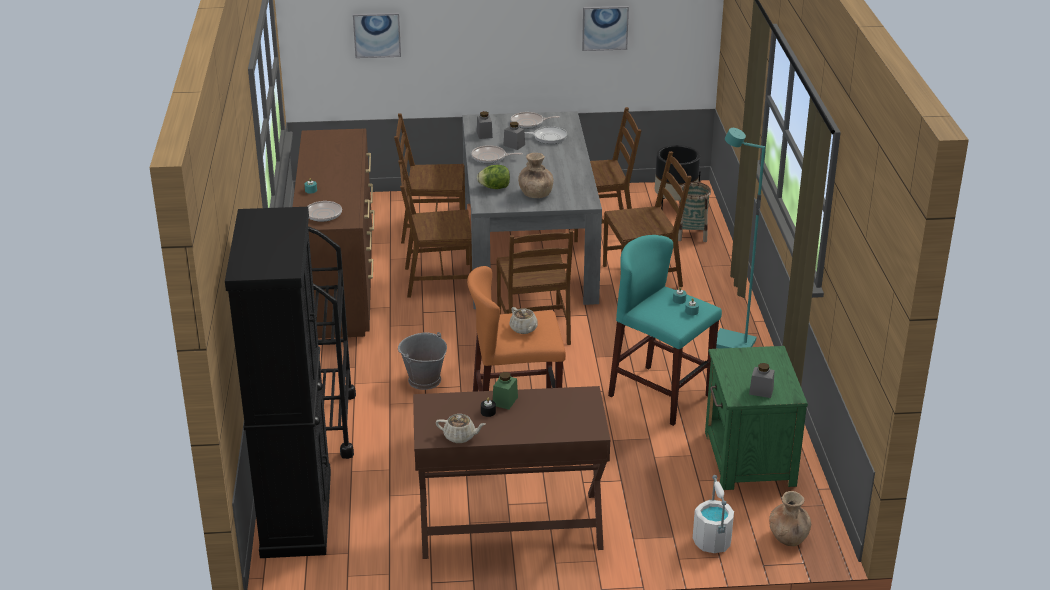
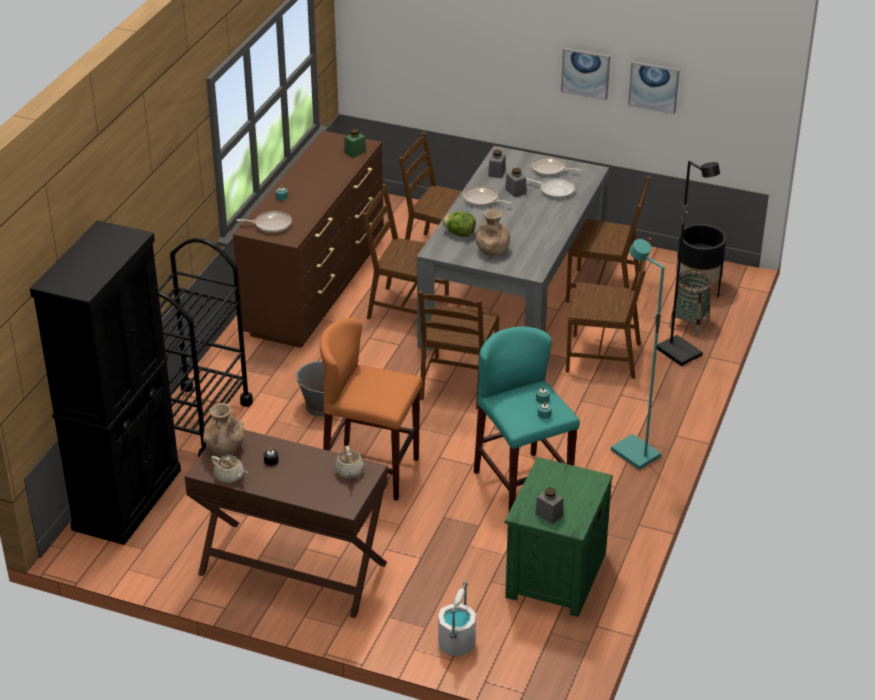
camera: 25 degrees right, 5 degrees up
(377, 35) = (426, 47): picture -> picture (585, 73)
(505, 401) = (293, 455): green jar -> green jar (355, 152)
(524, 329) = (376, 388): beige teapot -> beige teapot (349, 472)
(702, 257) = (680, 352): none -> black floor lamp
(788, 537) = (529, 663): brown vase -> brown vase (225, 448)

